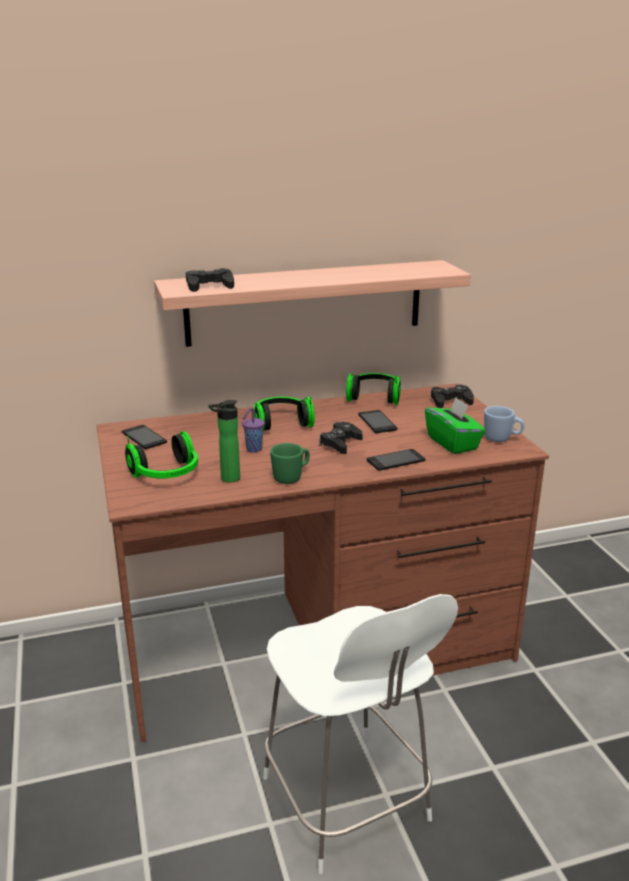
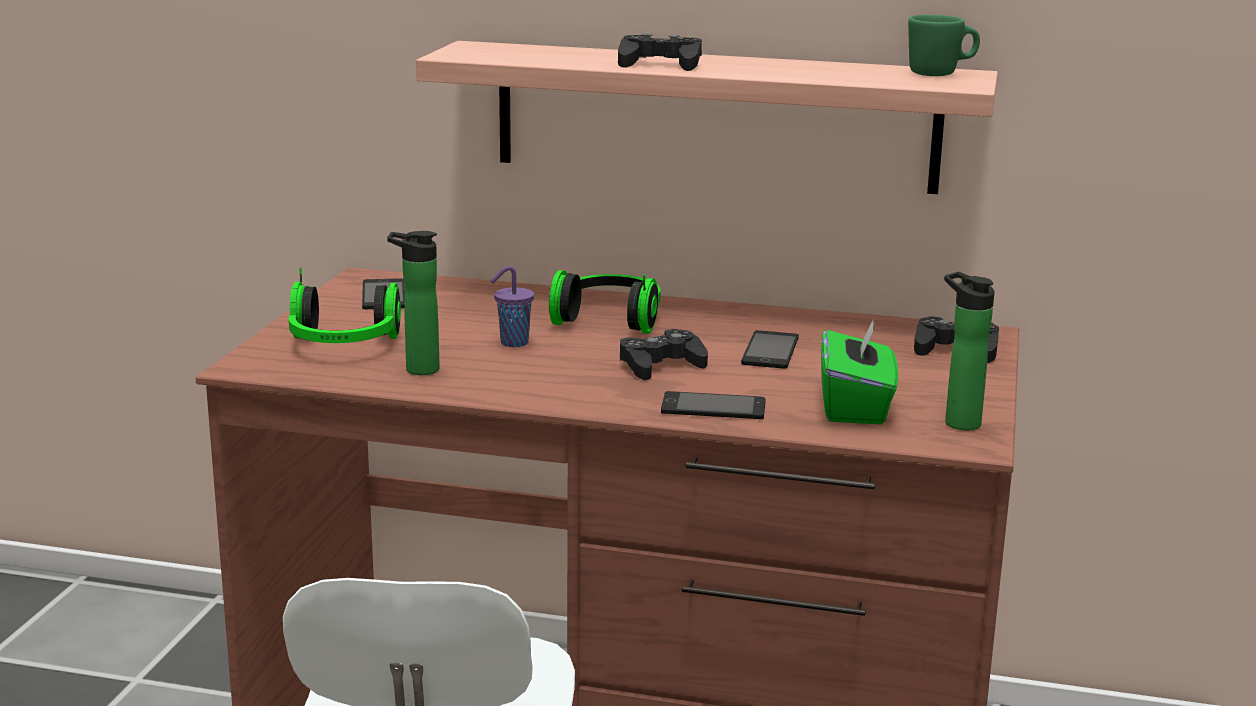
camera: 30 degrees right, 5 degrees down
(209, 286) = (513, 55): black game controller -> black game controller (660, 64)
(291, 477) = (512, 390): green mug -> green mug (941, 73)
(374, 397) = (824, 317): headphones -> none
(501, 439) = (958, 422): blue mug -> bottle

